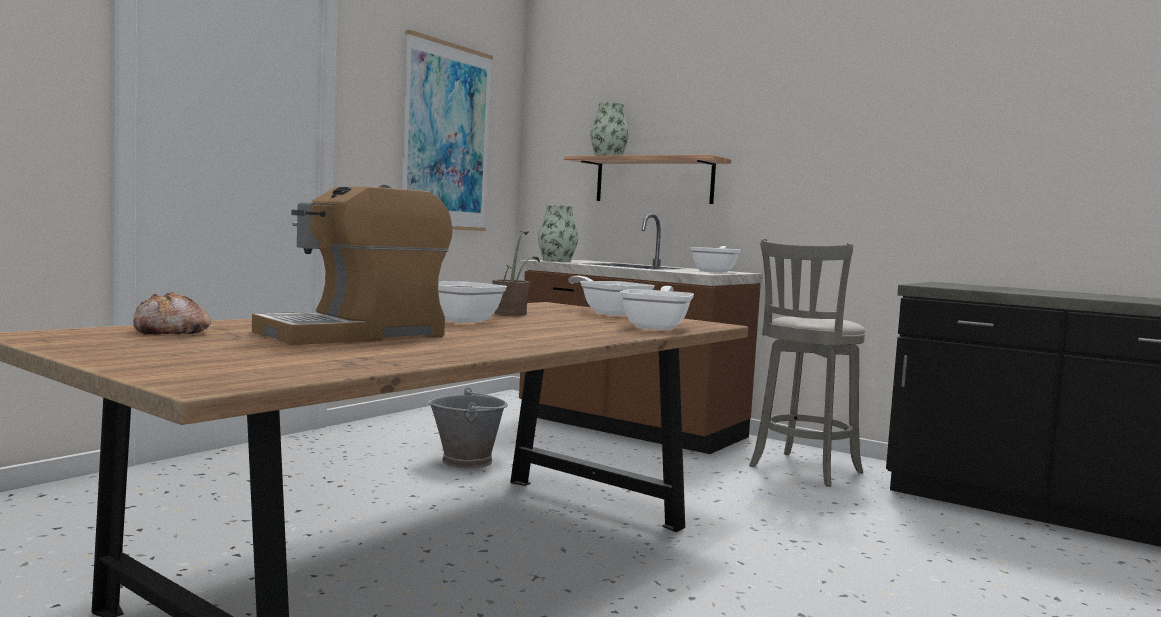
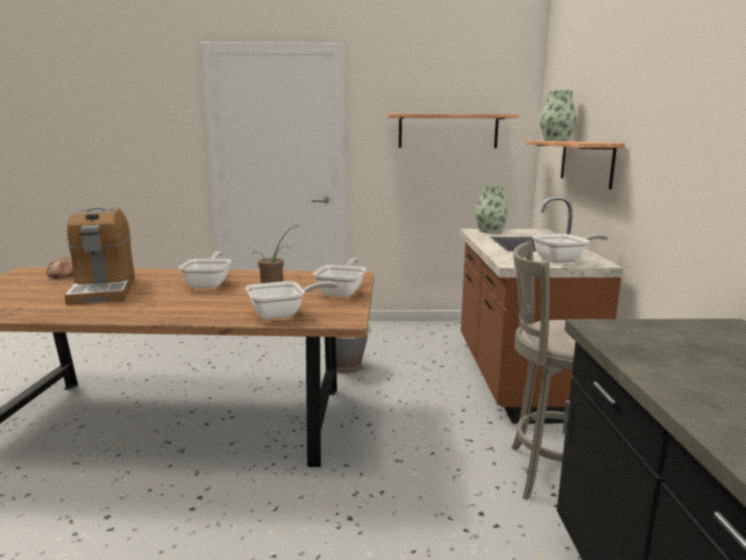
camera: 55 degrees right, 10 degrees up
(354, 334) = (103, 289): coffee machine -> coffee machine turned 120 degrees counterclockwise
(446, 137) = (448, 131): picture -> shelf

